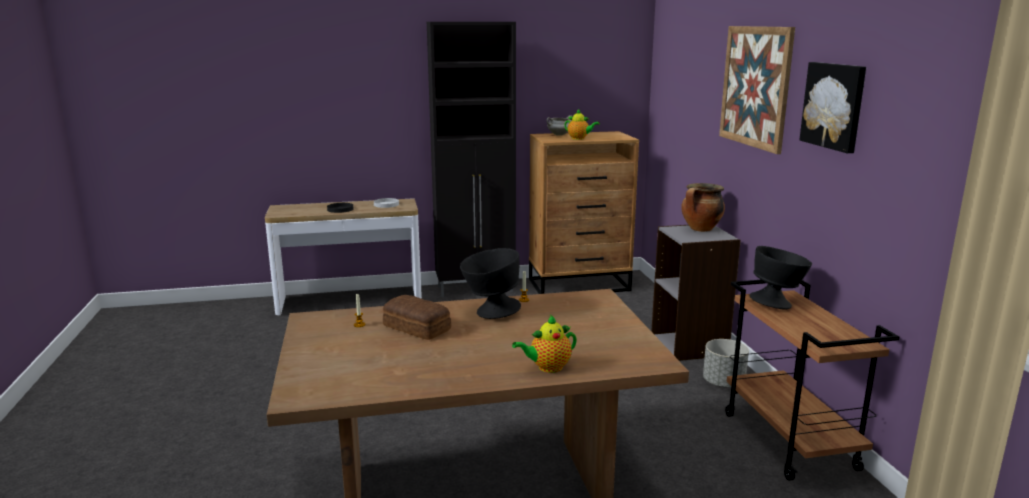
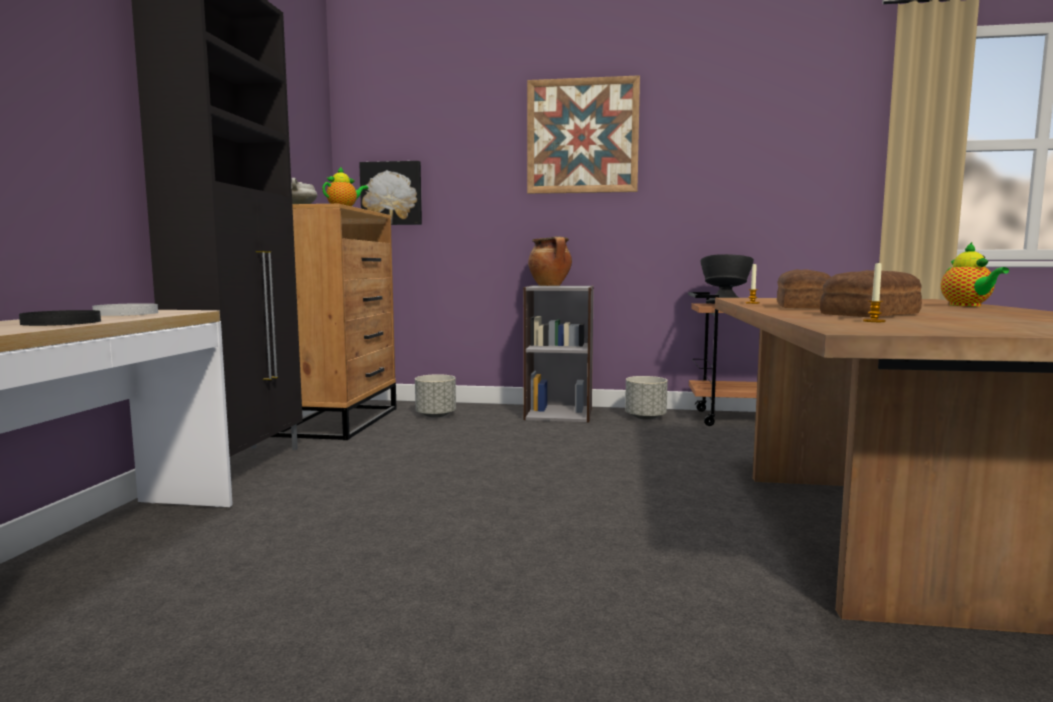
camera: 70 degrees left, 10 degrees down
(490, 313) = (801, 306): black bowl -> bread
(628, 306) = (436, 415): none -> grey planter
(834, 106) = (708, 137): picture -> picture (391, 193)

